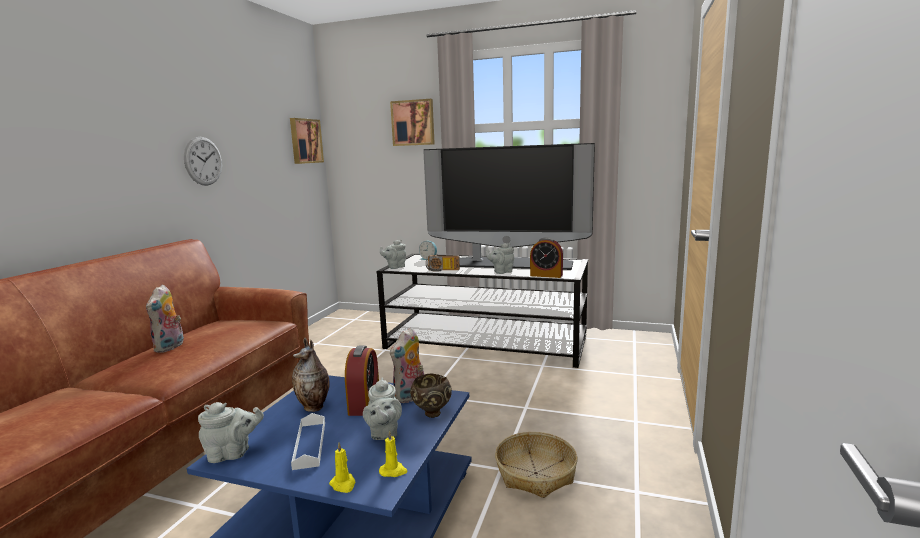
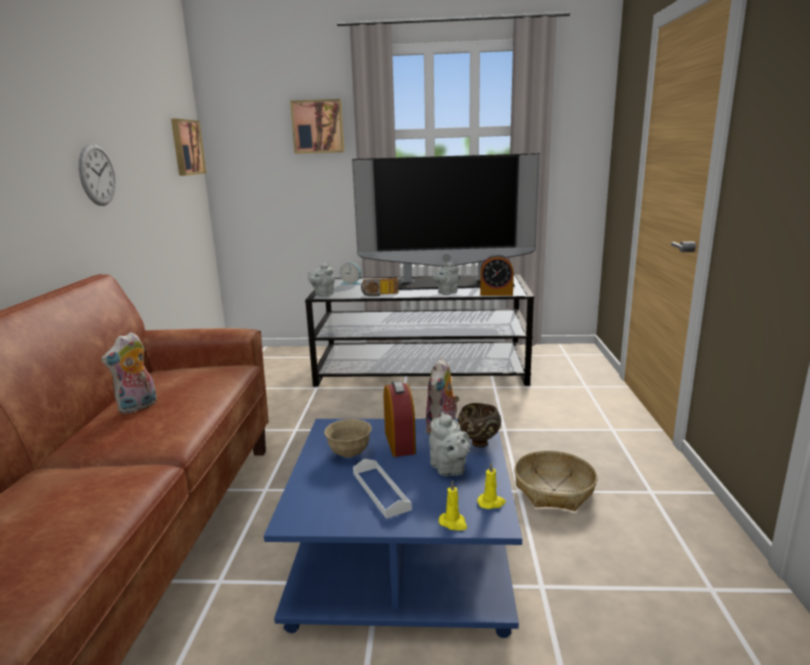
camera: 15 degrees left, 5 degrees up
(170, 347) = (138, 407): plush toy -> plush toy turned 45 degrees clockwise
(232, 453) = (303, 513): grey teapot -> none
(314, 407) = (349, 453): vase -> beige bowl

